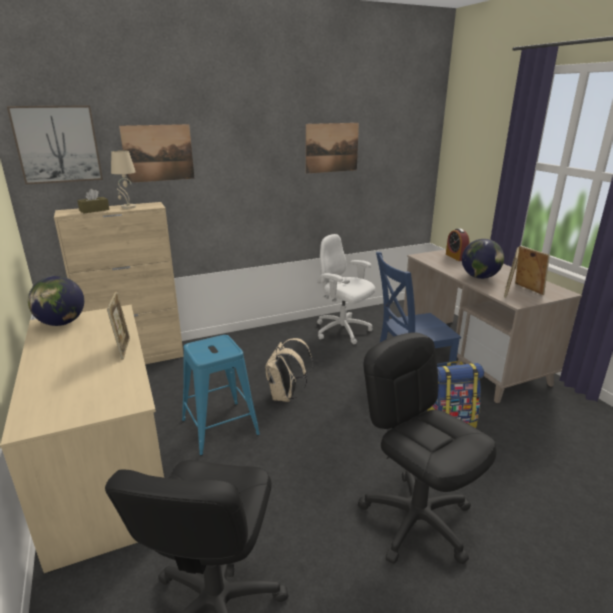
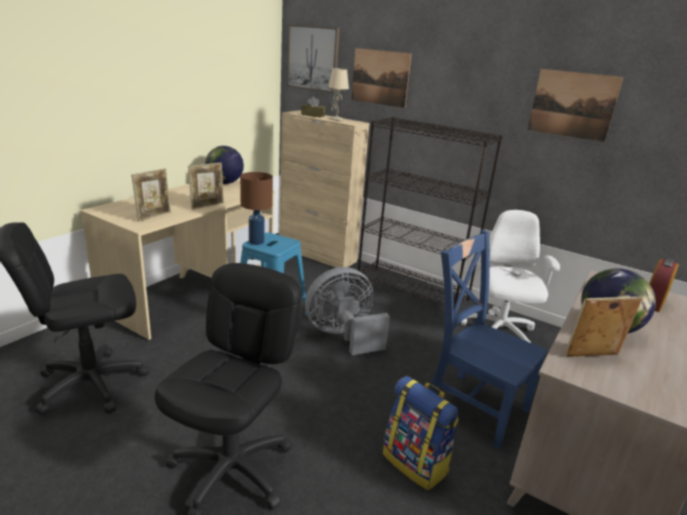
camera: 55 degrees right, 0 degrees up
(203, 355) = (256, 242): none -> brown table lamp
(255, 338) = (412, 290): none -> black bookcase
(285, 396) = (343, 335): beige backpack -> grey fan
(527, 289) = (634, 375): picture frame -> picture frame (154, 216)

